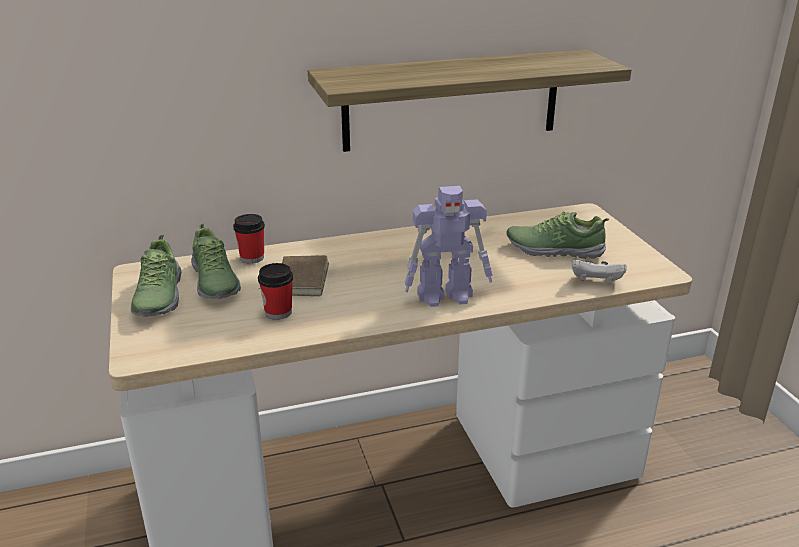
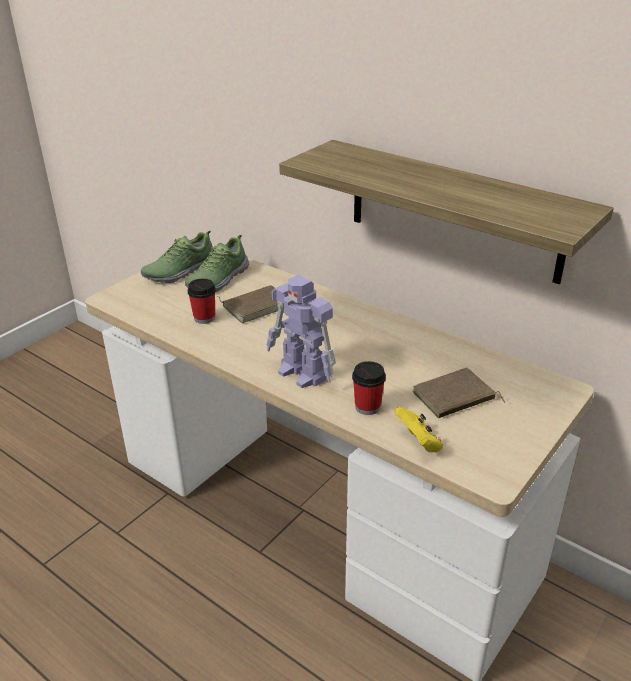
camera: 55 degrees right, 5 degrees up
(252, 258) = (264, 276): cup -> cup (367, 407)
(554, 249) = (454, 398): shoe -> brown book
(596, 283) = (419, 443): white game controller -> yellow game controller

